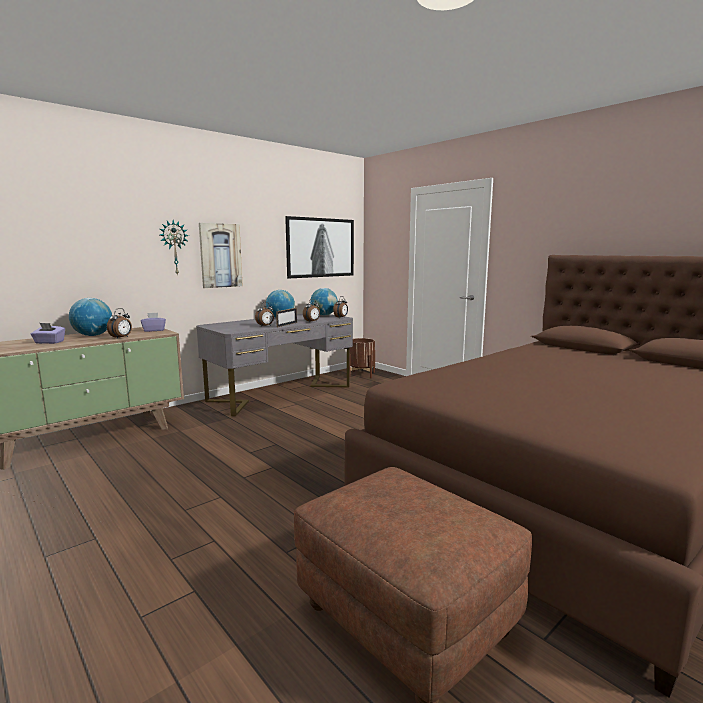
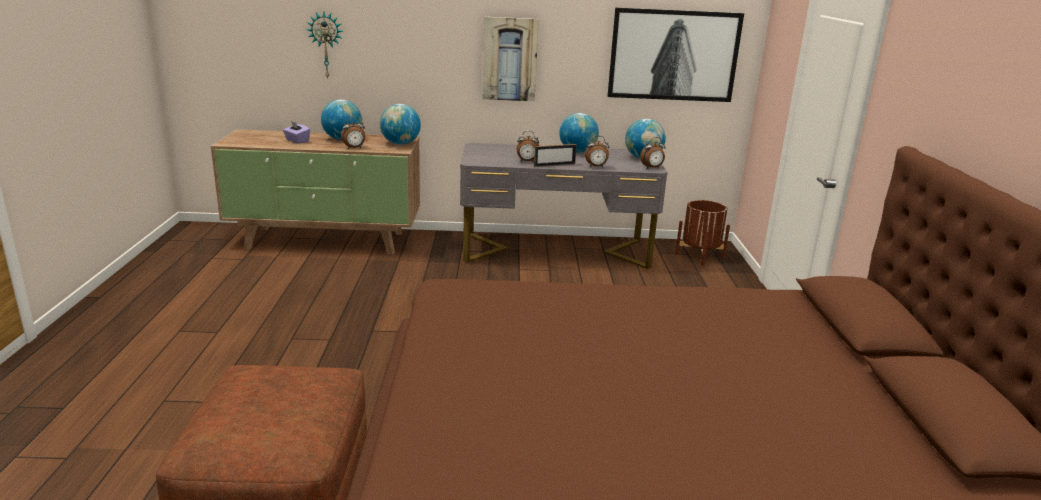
camera: 40 degrees right, 10 degrees up
(154, 330) = (400, 144): purple tissue box -> globe
(174, 247) = (450, 46): wall clock -> wall clock (326, 45)

